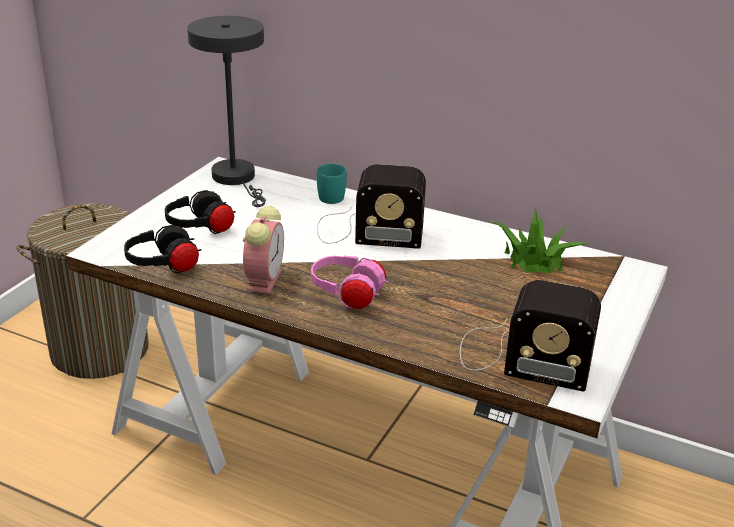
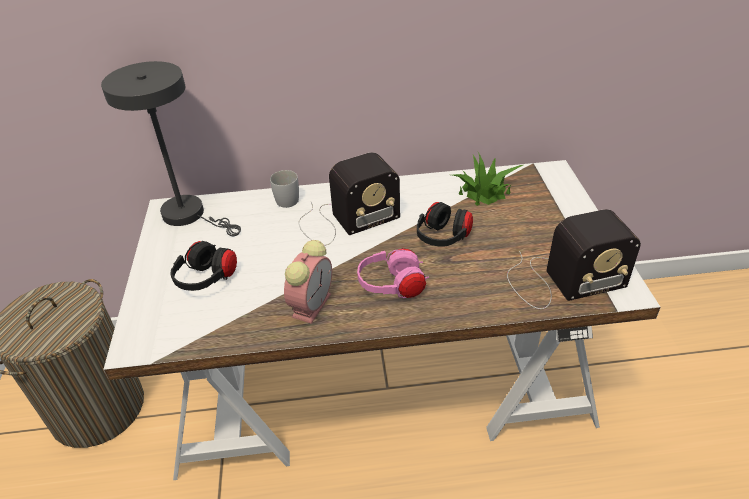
camera: 30 degrees left, 10 degrees up
(163, 266) = (212, 334): black headphones -> black headphones (443, 239)
(264, 279) = (312, 304): alarm clock -> alarm clock turned 45 degrees clockwise
(333, 196) = (286, 198): turquoise mug -> white mug

